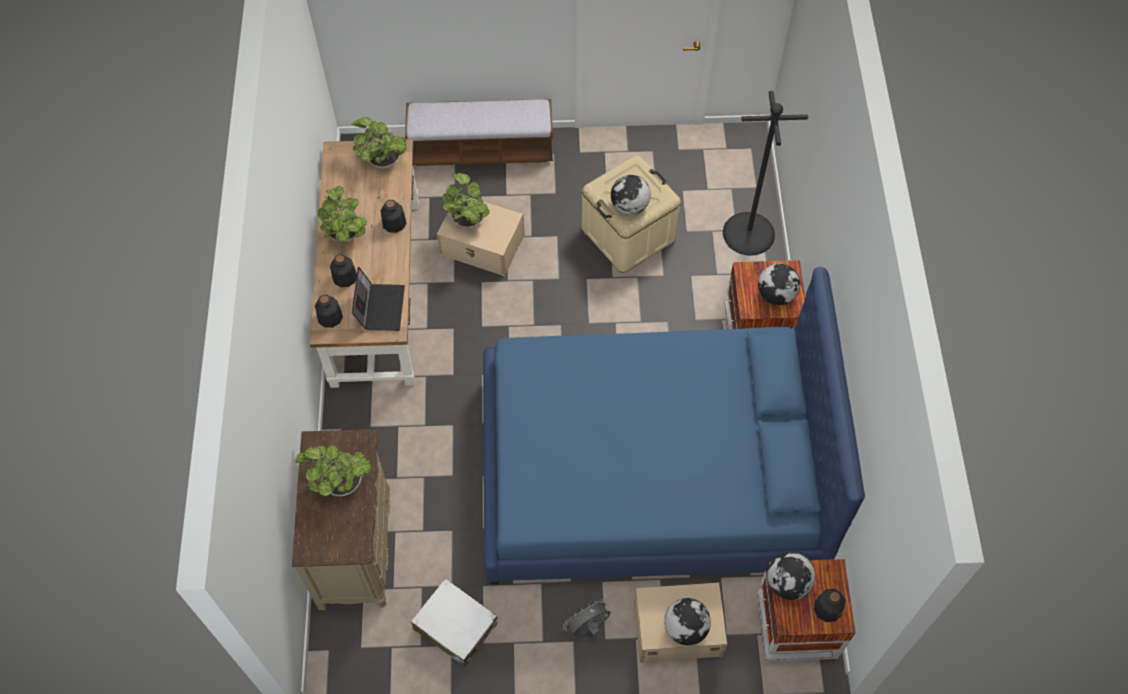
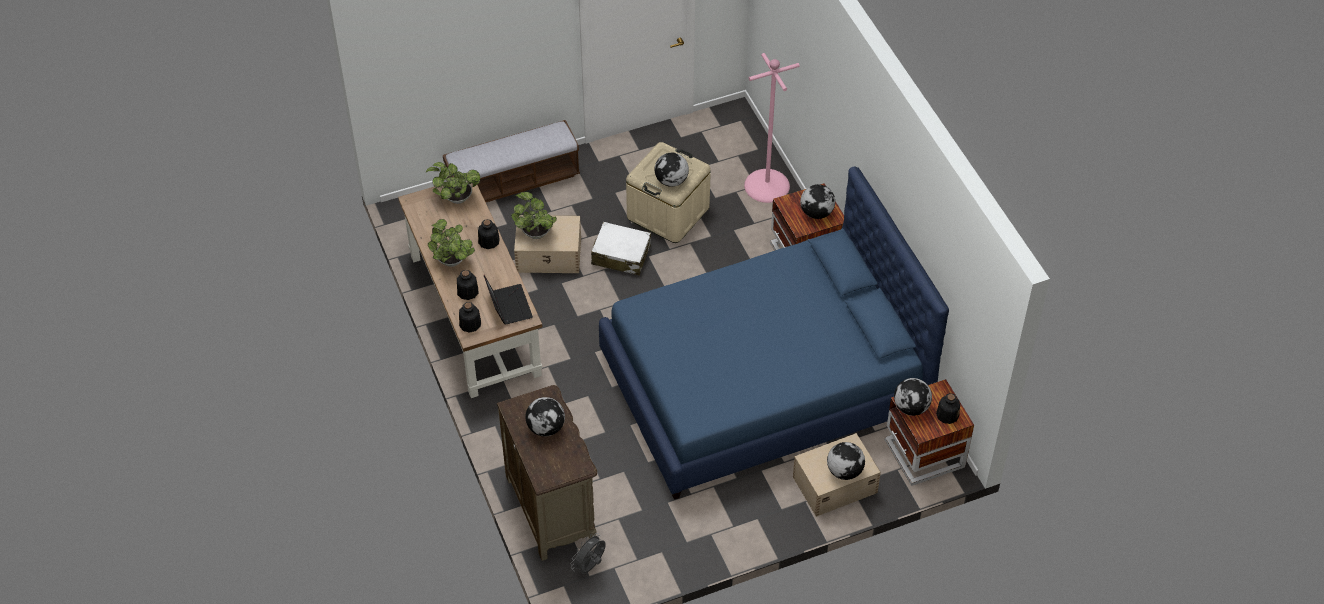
camera: 20 degrees left, 10 degrees down
(340, 483) = (546, 428): potted plant -> globe
(455, 626) = (658, 537): white suitcase -> white suitcase (621, 255)
(588, 628) = (765, 505): grey fan -> grey fan (590, 566)
(748, 233) = (767, 186): black clothes rack -> pink clothes rack

